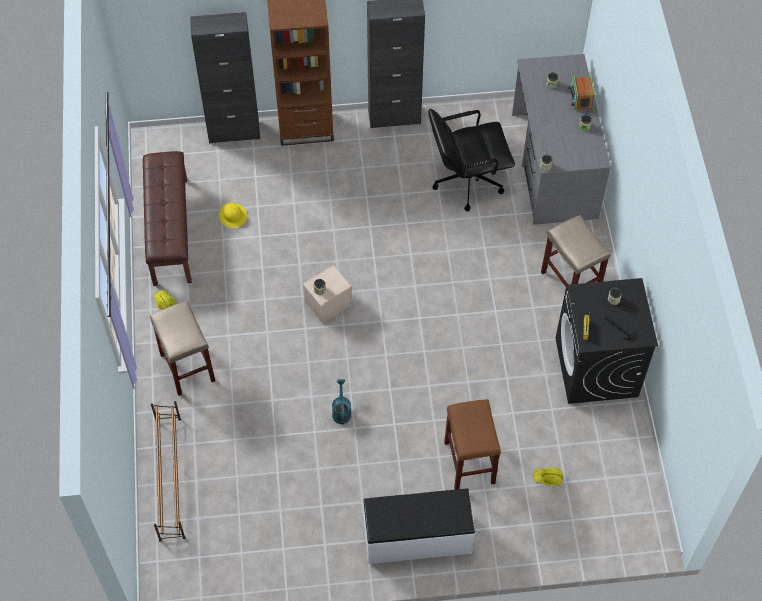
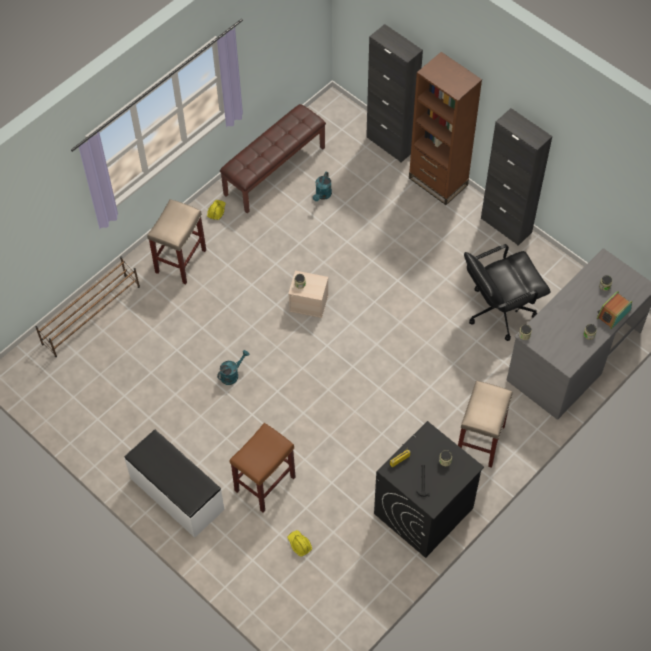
camera: 50 degrees right, 0 degrees up
(233, 216) = (322, 195): yellow hard hat -> turquoise watering can
(467, 181) = (499, 310): black office chair -> black office chair turned 60 degrees counterclockwise

